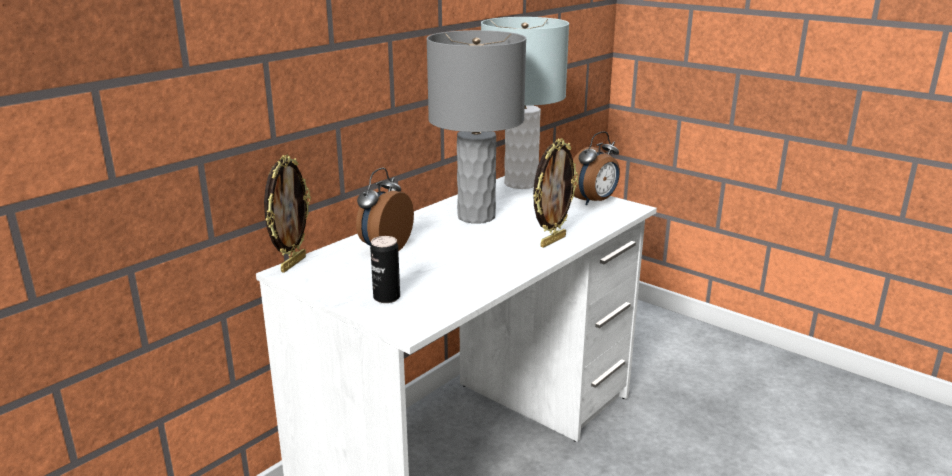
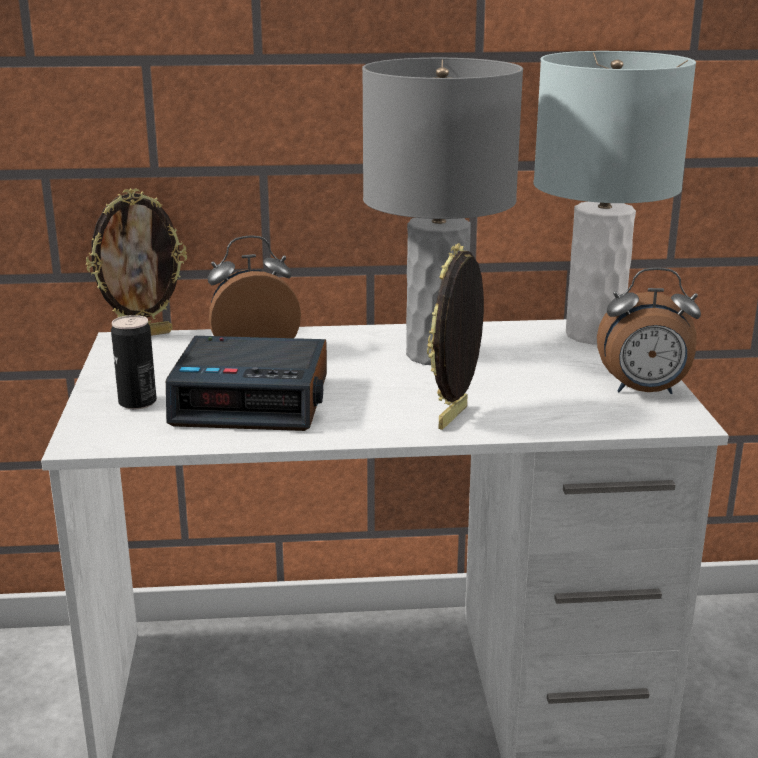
camera: 45 degrees right, 0 degrees up
(444, 271) = (253, 400): none -> alarm clock
(552, 241) = (455, 418): picture frame -> picture frame turned 120 degrees clockwise

